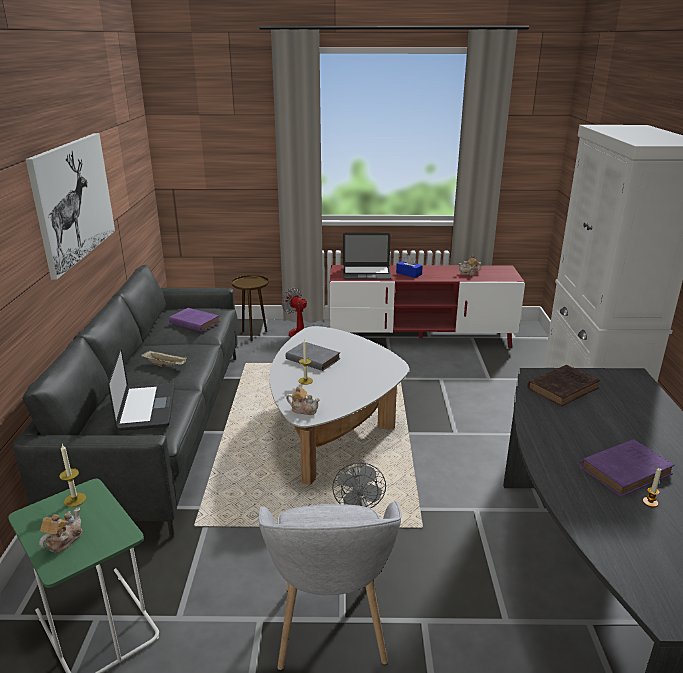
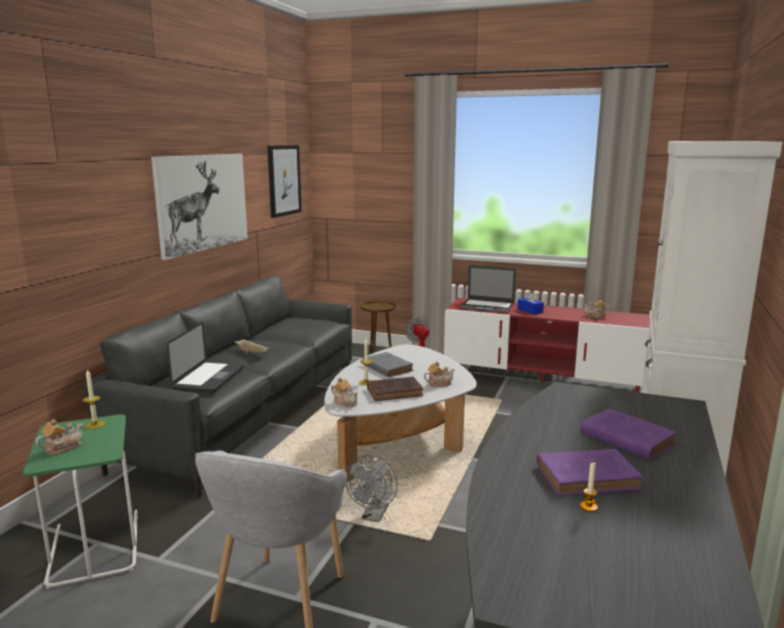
camera: 20 degrees right, 10 degrees down
(131, 153) = (283, 180): none -> picture
(193, 322) = (302, 327): purple book -> purple book (625, 437)
(375, 371) = (439, 384): none -> teapot
(563, 388) = (587, 403): brown book -> brown book (396, 392)

